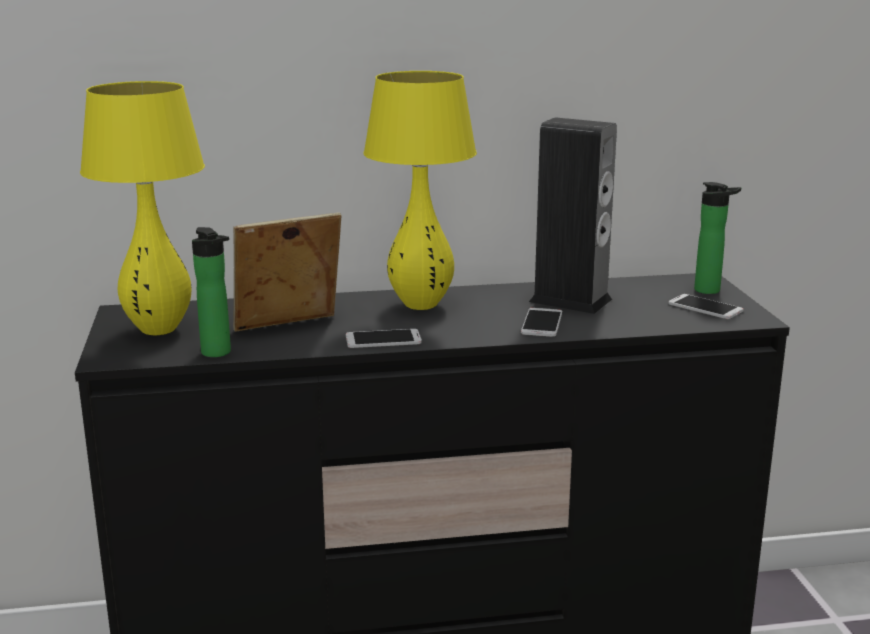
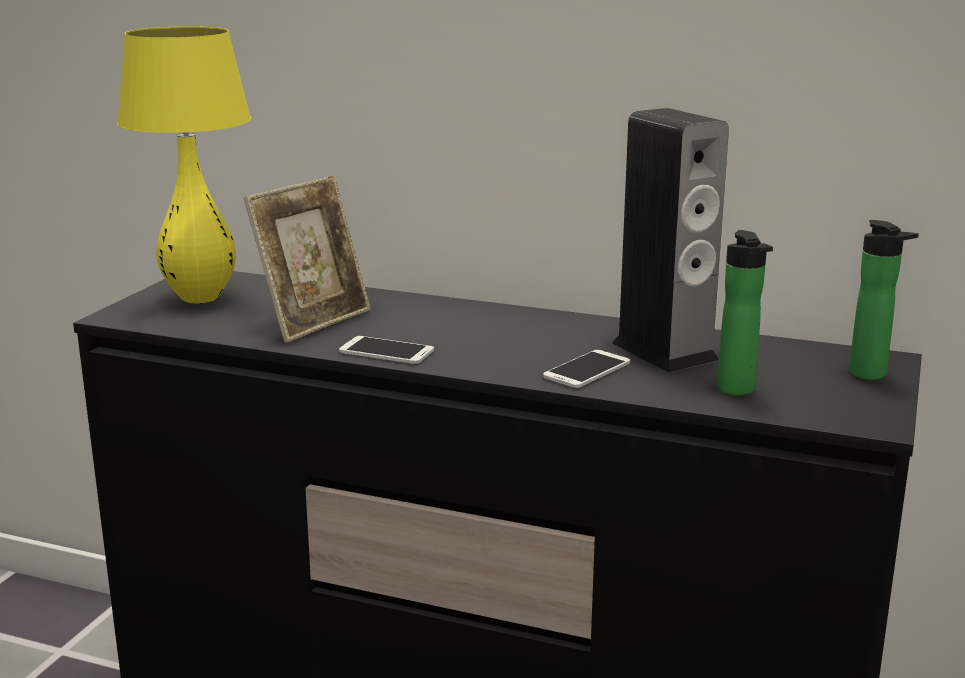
camera: 30 degrees right, 0 degrees up
(218, 353) = (213, 331): bottle -> bottle (738, 391)
(289, 329) = (313, 321): picture frame -> picture frame turned 120 degrees clockwise
(421, 305) = (484, 323): yellow table lamp -> none
(705, 307) = (829, 394): phone -> none

